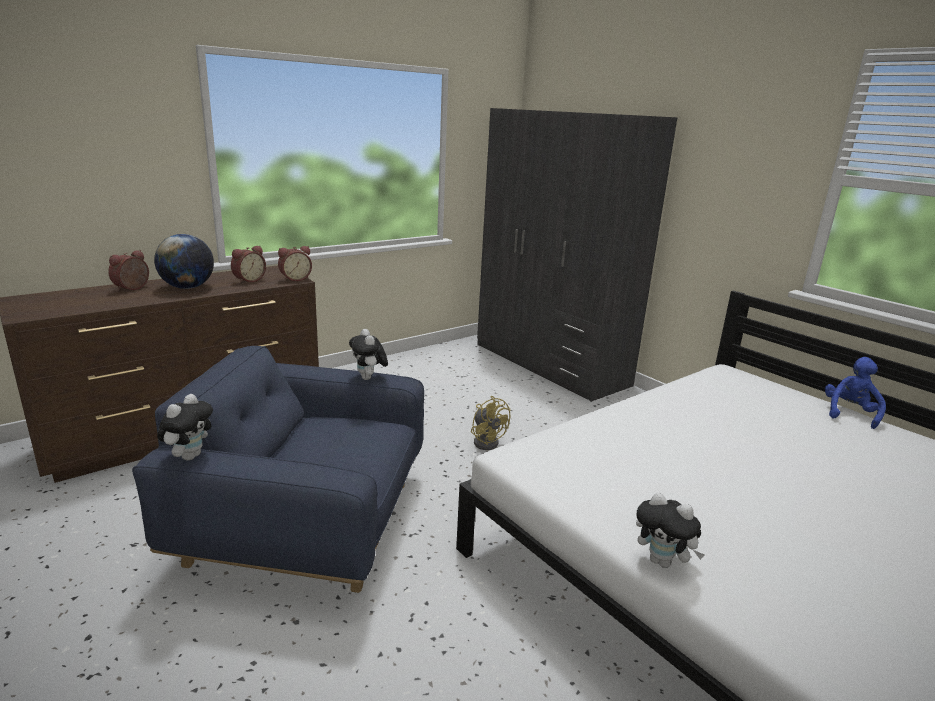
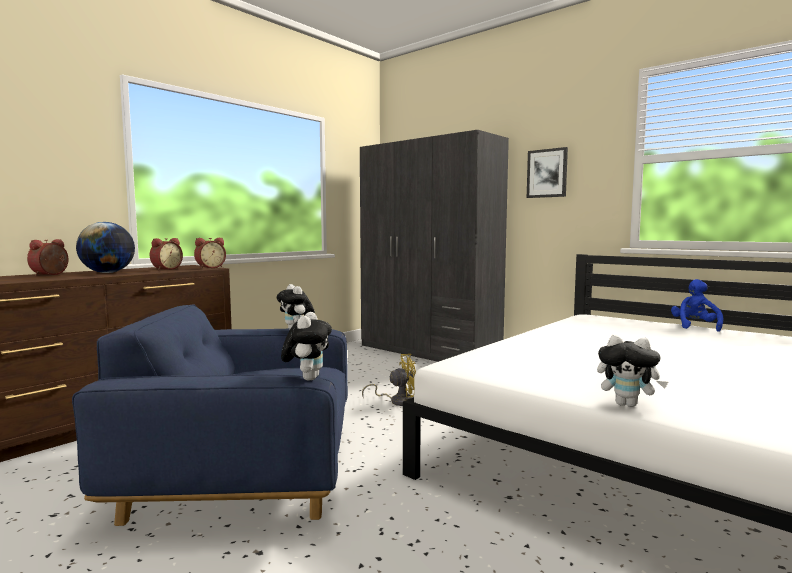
camera: 10 degrees left, 15 degrees down
(190, 456) = (137, 379): plush toy -> plush toy (308, 378)
(487, 441) = (397, 401): yellow fan -> yellow fan turned 60 degrees counterclockwise
(718, 174) = (547, 173): none -> picture

